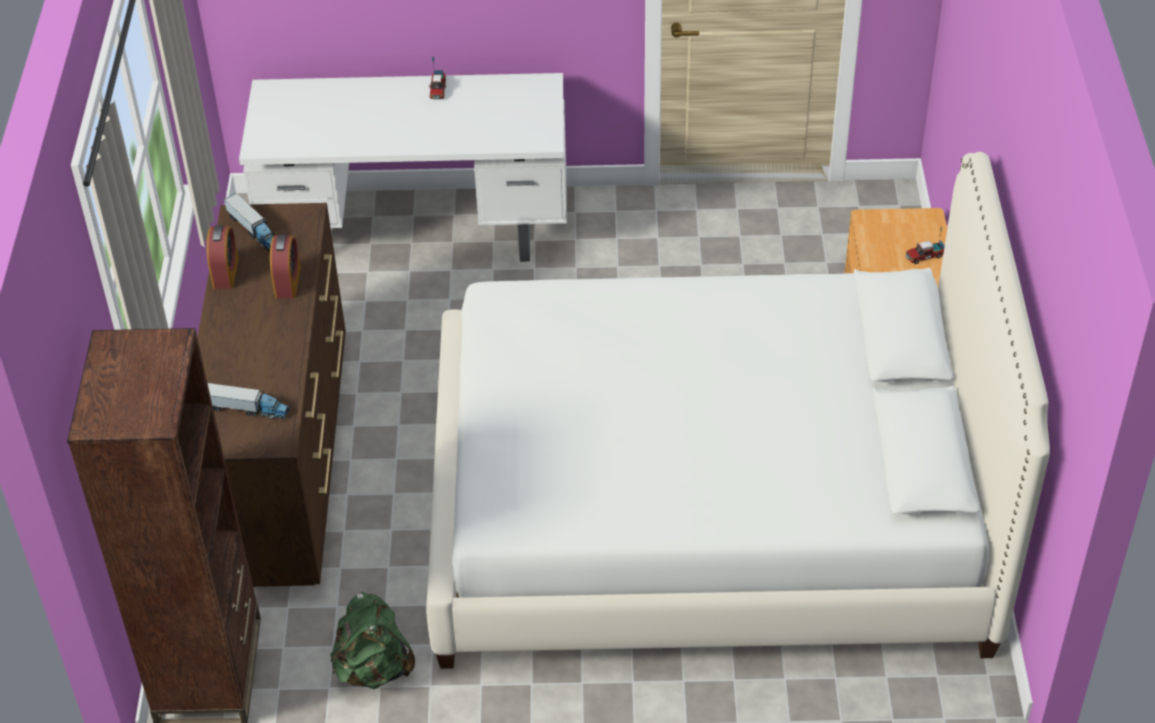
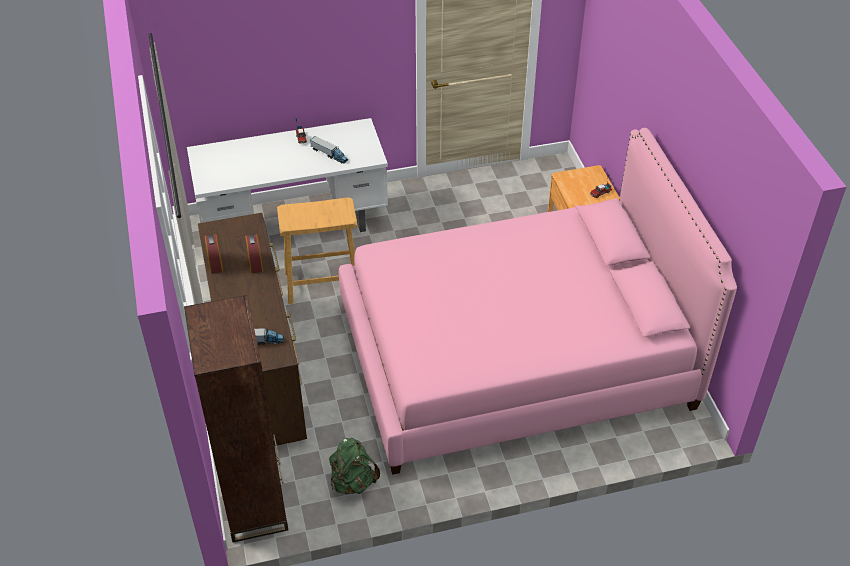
camera: 15 degrees left, 0 degrees up
(253, 230) = (223, 235): toy truck -> toy truck (329, 154)
(430, 335) = (322, 283): none -> beige stool
(709, 512) = (516, 357): white bed -> pink bed

